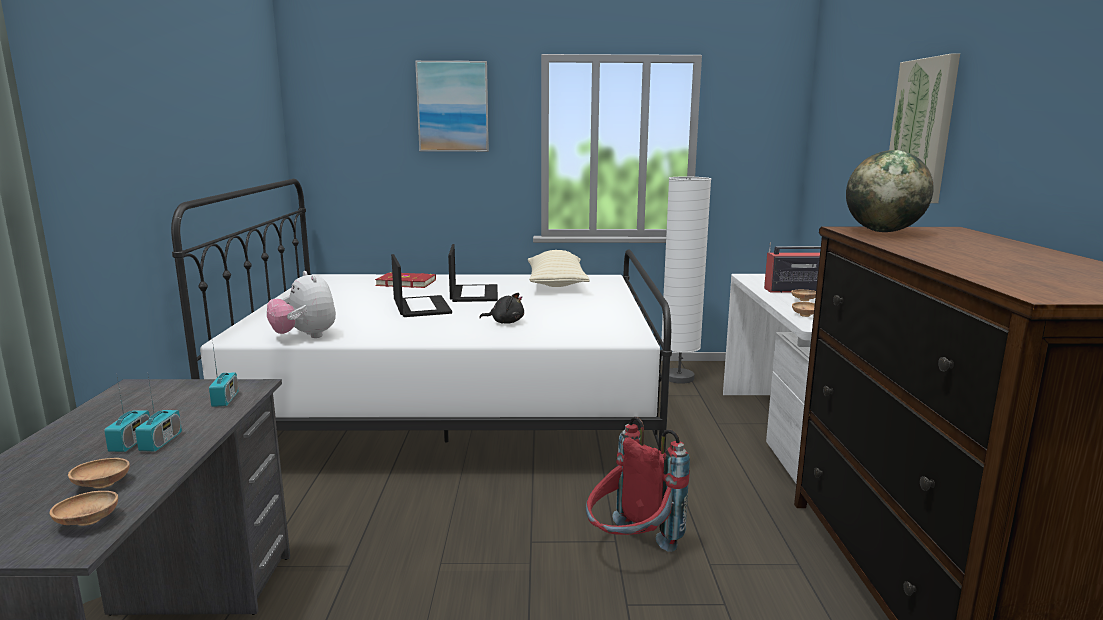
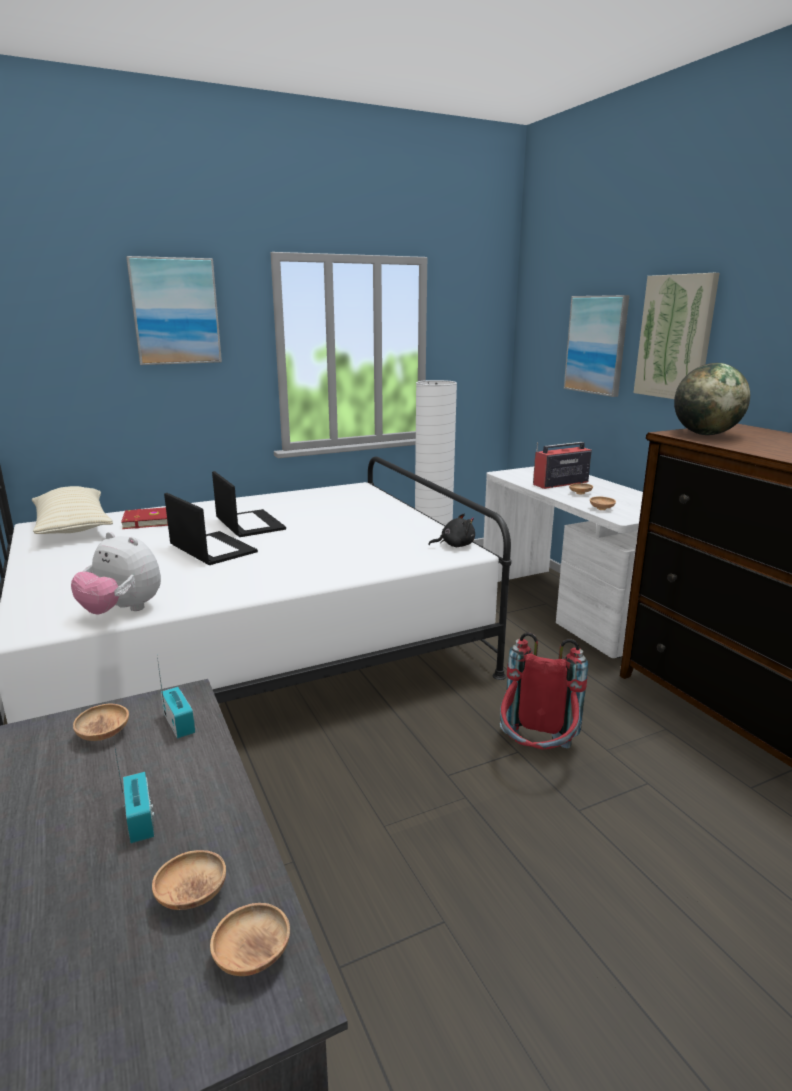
camera: 25 degrees left, 5 degrees up
(161, 442) = (181, 807): radio -> none
(176, 395) = (104, 734): none -> brown bowl
(505, 322) = (327, 554): black plush toy -> black plush toy (455, 545)
(556, 284) = (319, 501): beige pillow -> beige pillow (73, 527)
(863, 142) = (596, 345): none -> picture

